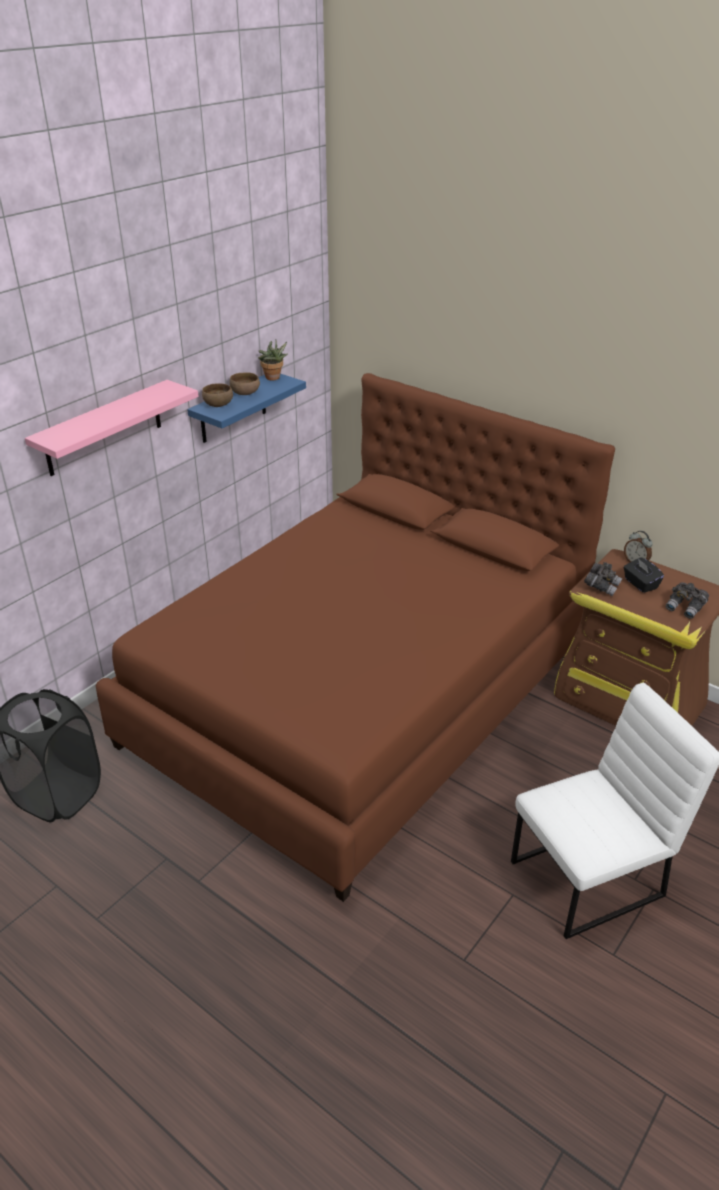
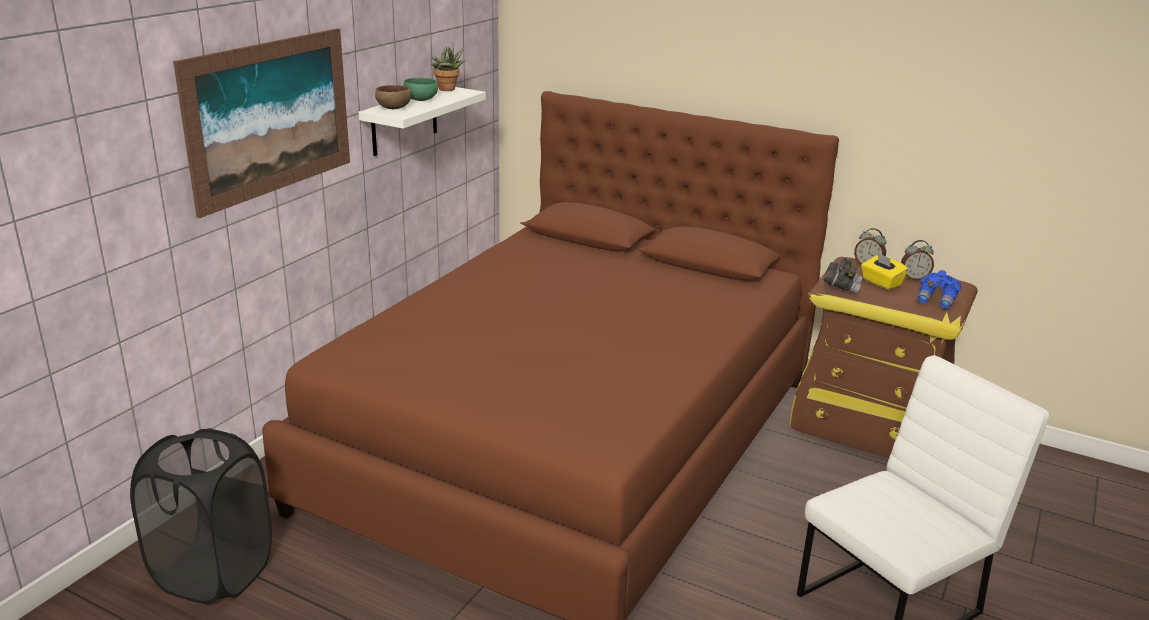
camera: 10 degrees left, 10 degrees down
(104, 428) = (270, 117): pink shelf -> picture
(233, 408) = (404, 120): blue shelf -> white shelf
(246, 393) = (421, 100): brown bowl -> green bowl
(640, 584) = (881, 283): black tissue box -> yellow tissue box
(673, 580) = (914, 278): none -> alarm clock
(685, 608) = (937, 300): grey binoculars -> blue binoculars

